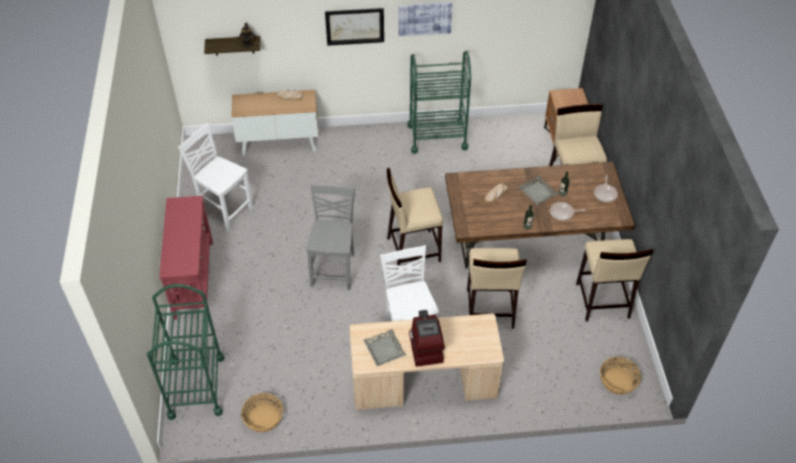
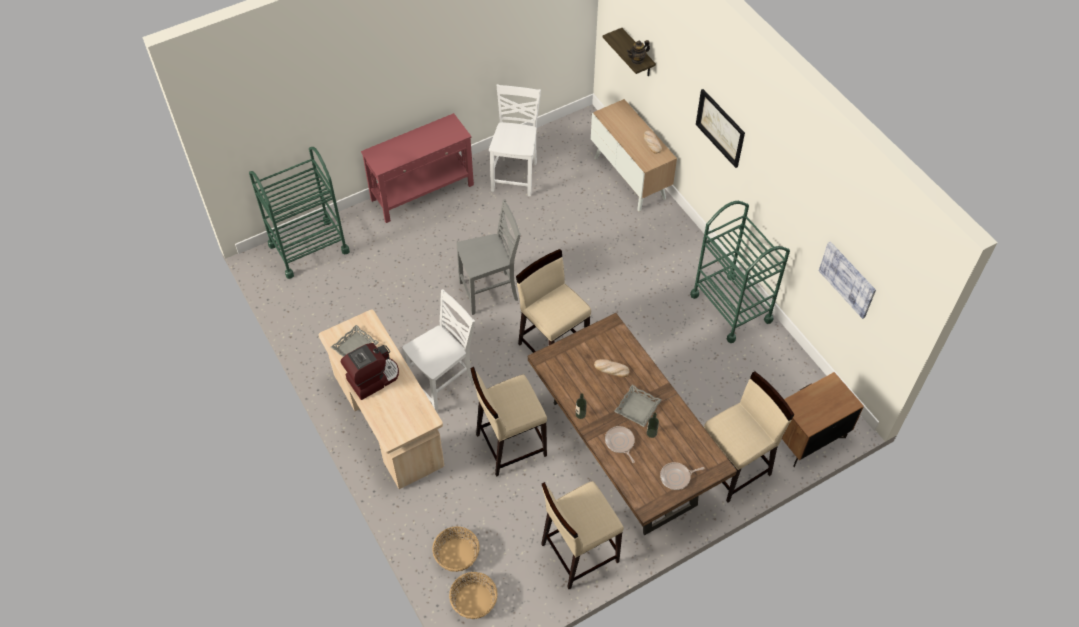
camera: 65 degrees right, 5 degrees up
(263, 418) = (297, 310): basket -> basket (456, 554)
(425, 18) = (773, 179): picture -> picture (847, 279)

